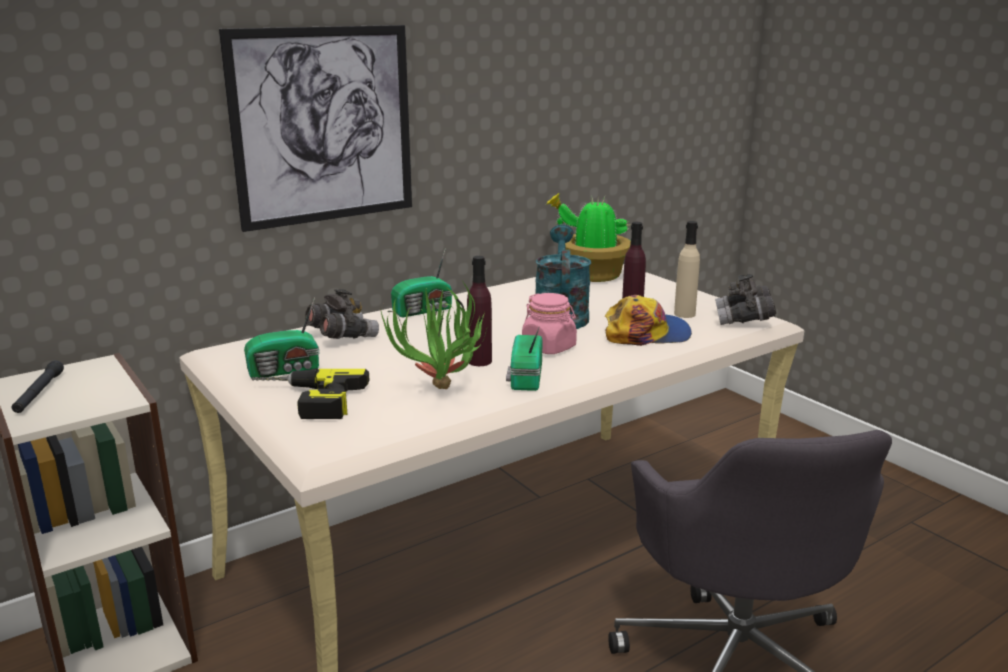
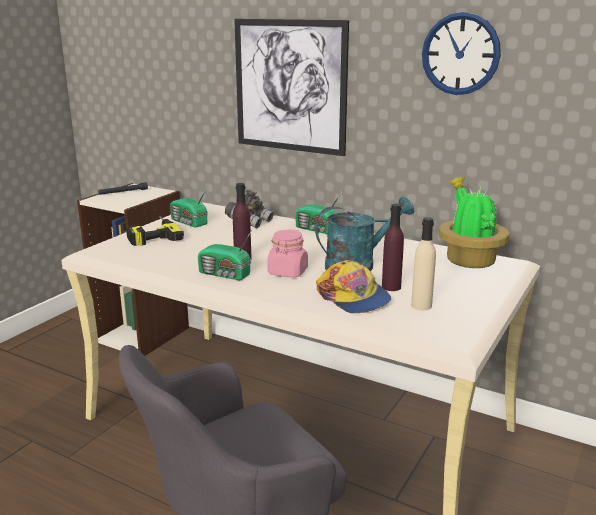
camera: 65 degrees right, 0 degrees up
(441, 395) = (181, 259): potted plant -> none
(524, 378) = (225, 274): radio -> radio turned 135 degrees counterclockwise
(528, 59) = (460, 54): none -> wall clock
(744, 320) = (438, 332): grey binoculars -> none

